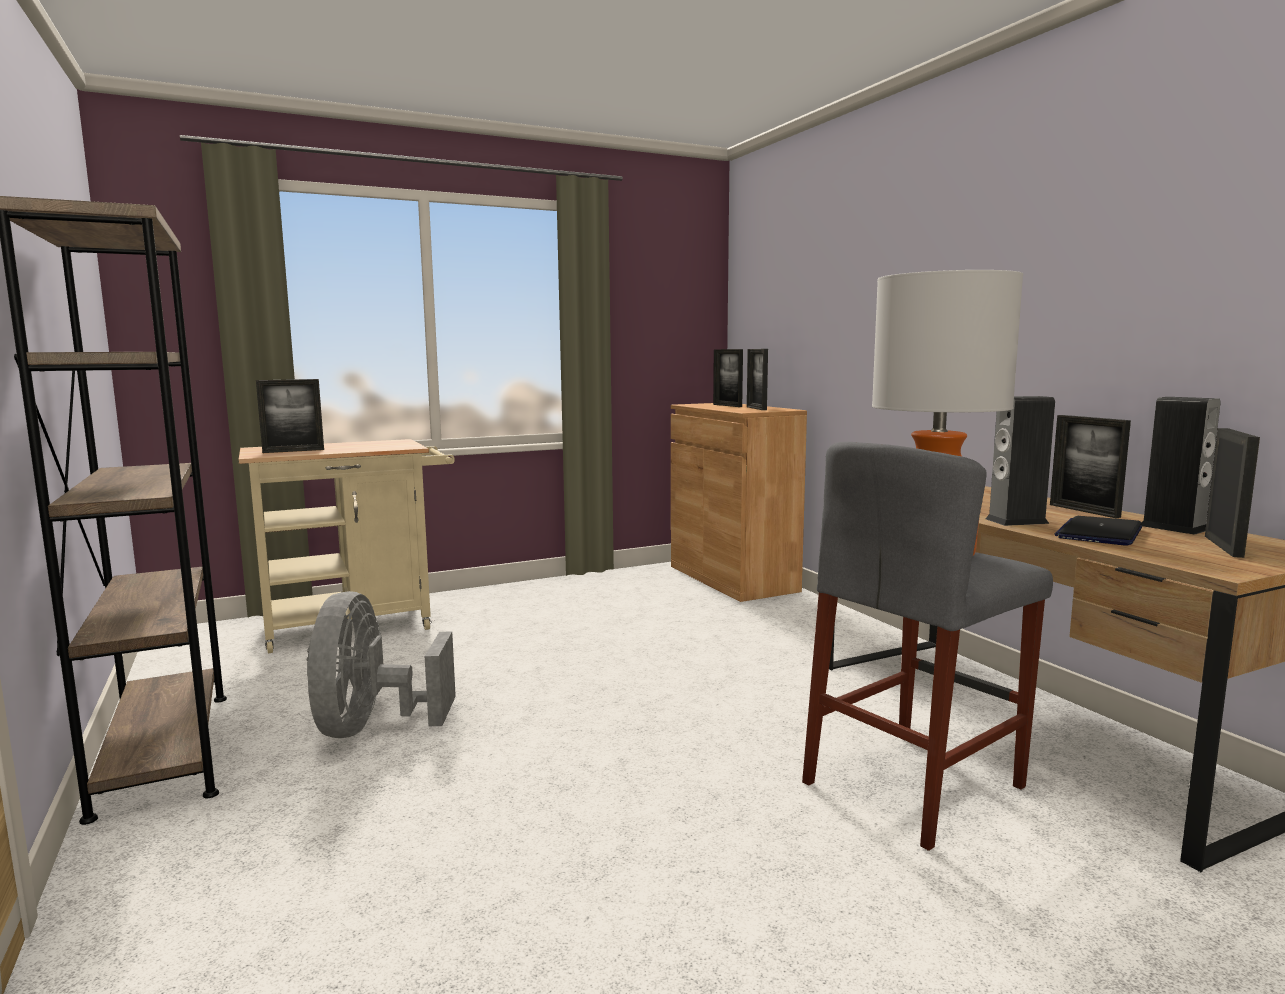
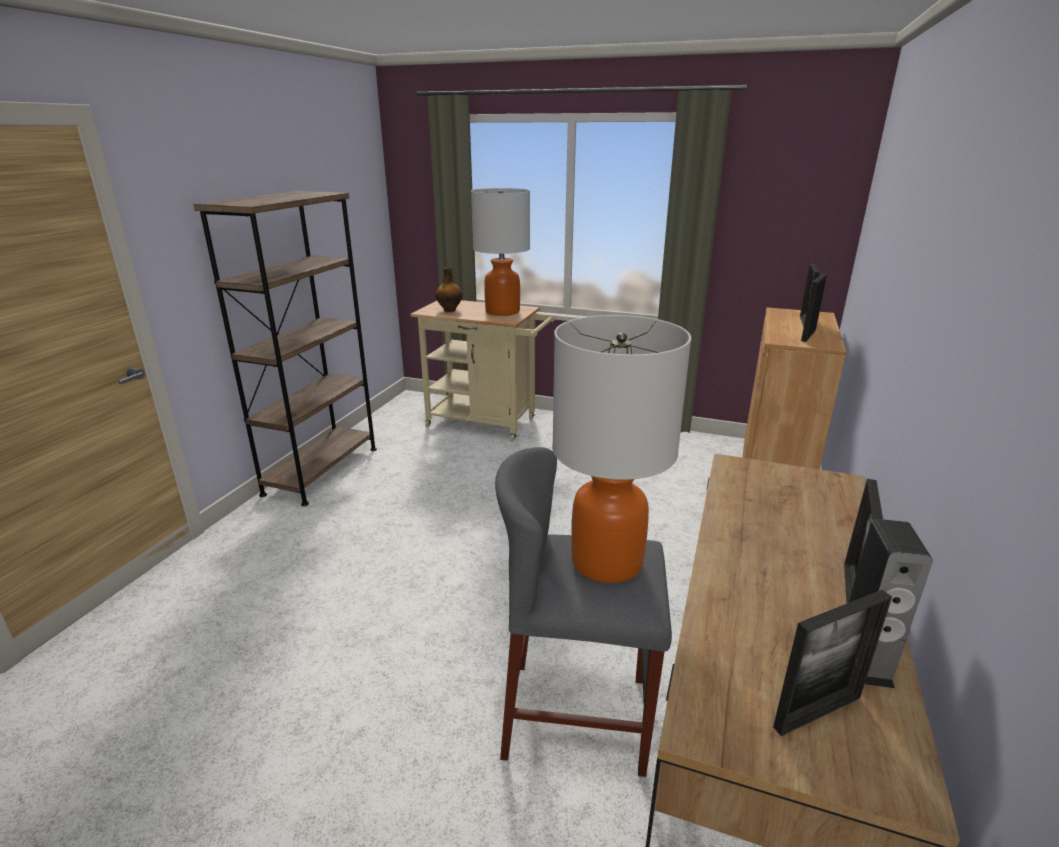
camera: 45 degrees right, 15 degrees up
(293, 451) = (450, 310): picture frame -> bottle
(372, 727) = (398, 498): grey fan -> none
(375, 444) = (502, 311): none -> table lamp
(1016, 521) = (733, 568): speaker -> none
(1099, 533) = (754, 623): laptop -> none

